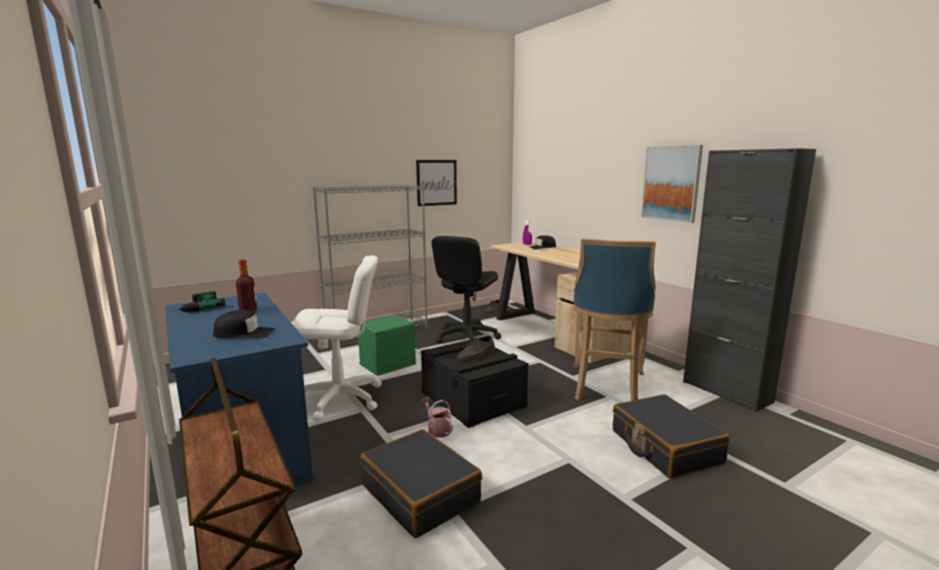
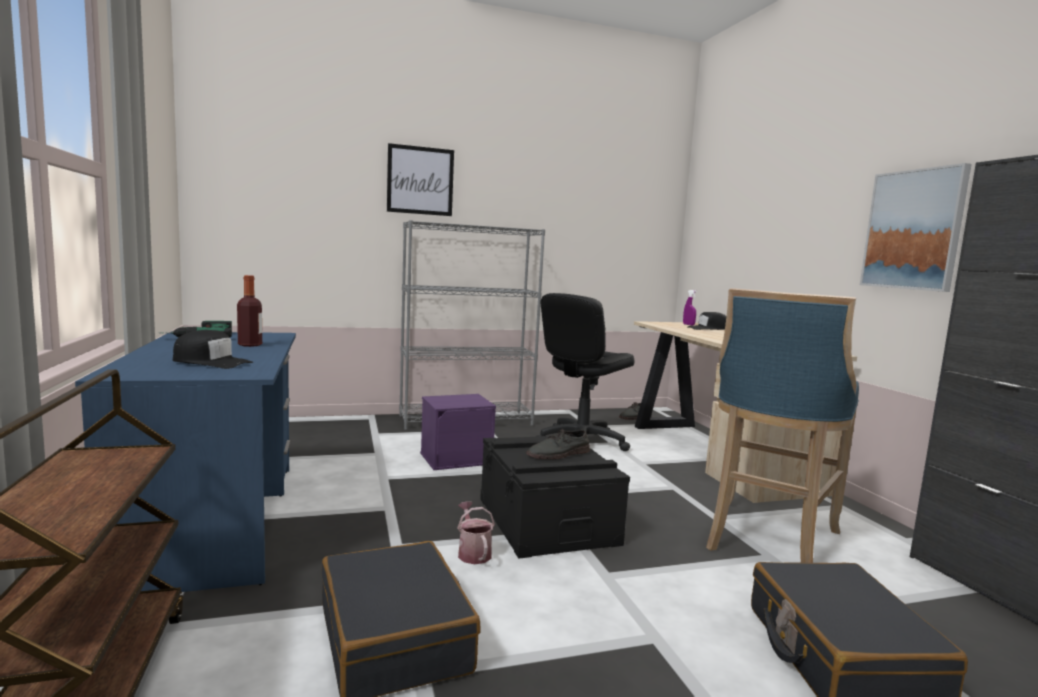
camera: 15 degrees right, 5 degrees down
(340, 399) = (369, 489): white office chair -> none
(388, 363) = (456, 458): green storage box -> purple storage box
(436, 182) = (571, 232): picture -> picture (420, 180)

